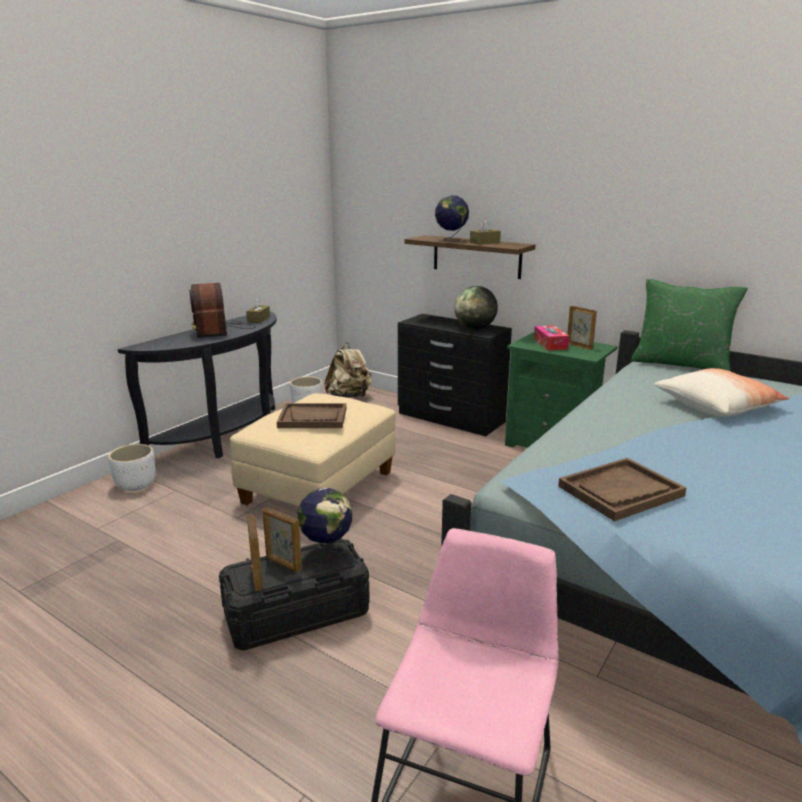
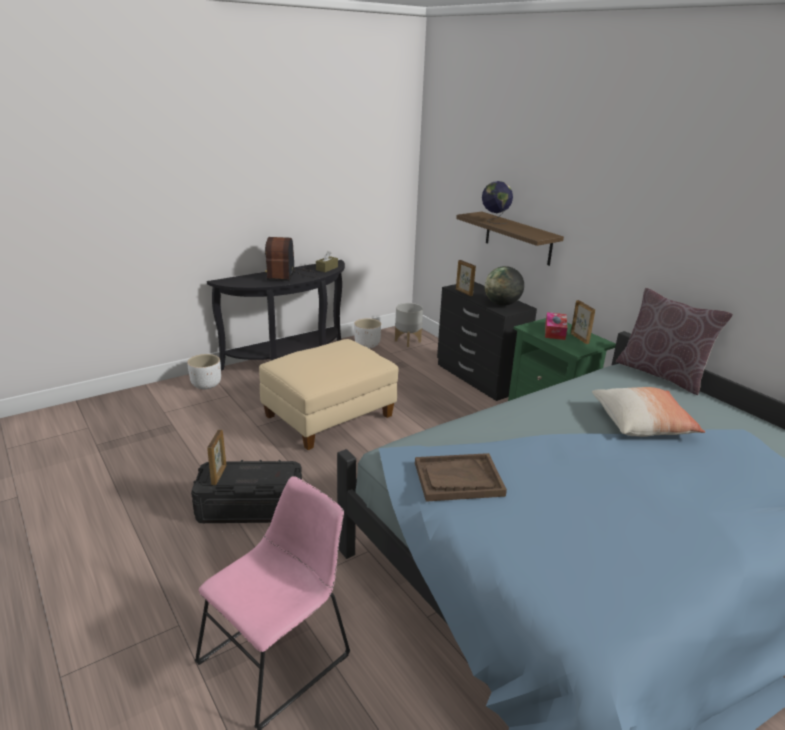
camera: 20 degrees right, 5 degrees up
(283, 564) = (242, 471): picture frame -> picture frame (463, 292)
(313, 418) = (324, 361): brown tray -> none
(326, 551) = (276, 469): globe -> none
(349, 396) = (408, 341): beige backpack -> grey planter
(484, 242) = (519, 228): brown tissue box -> none
(680, 364) = (661, 374): green pillow -> brown pillow

